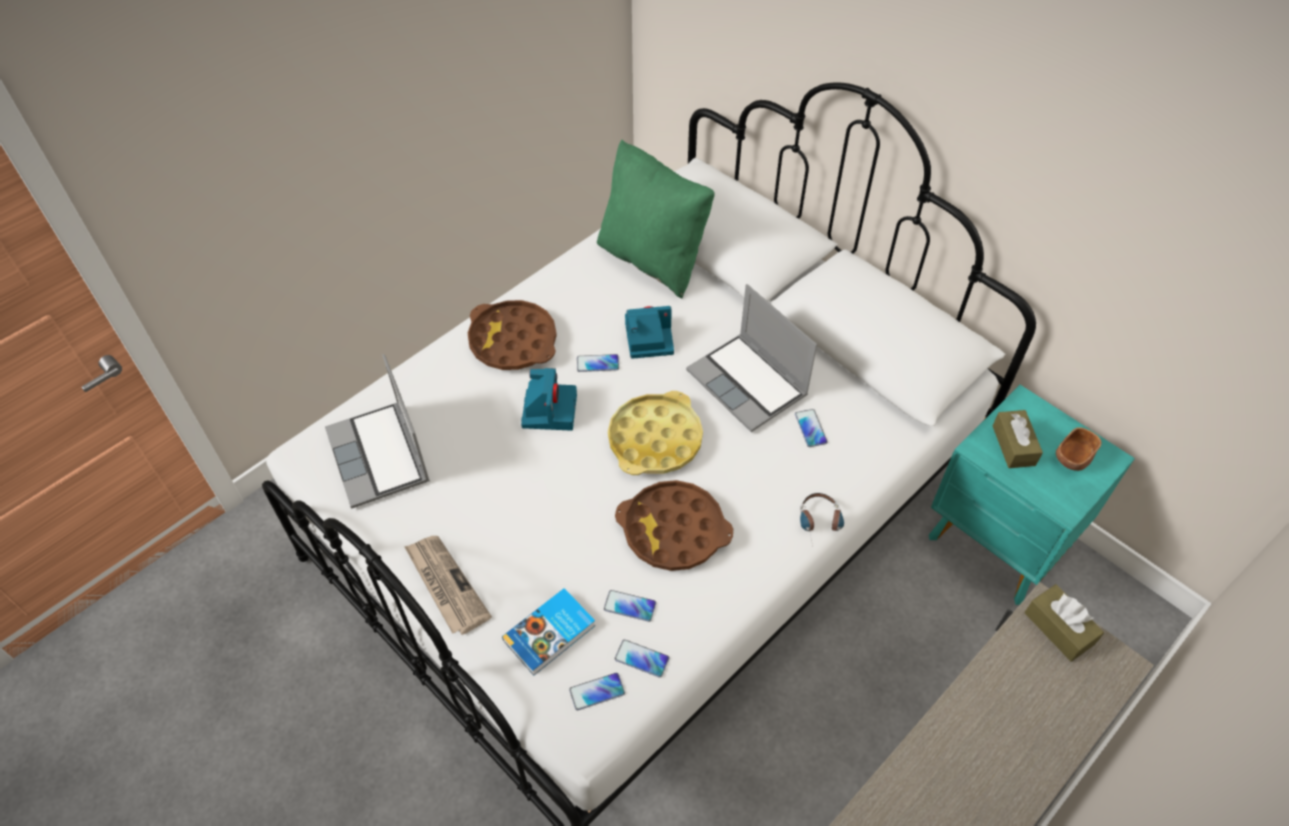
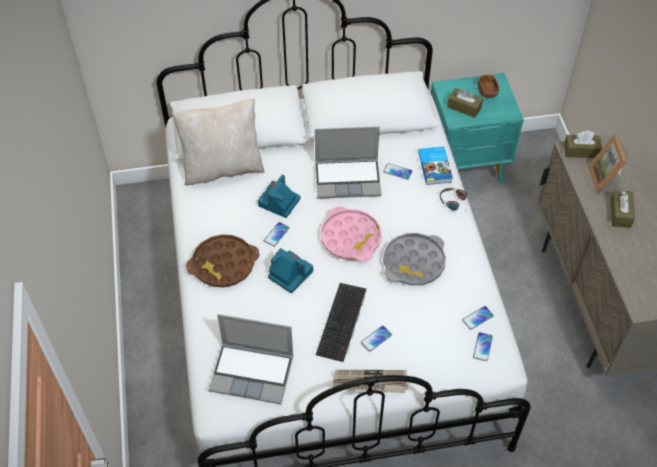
camera: 55 degrees left, 0 degrees up
(516, 505) = (342, 323): none -> keyboard
(551, 634) = (435, 349): book -> book (435, 167)
(630, 606) = (444, 306): phone -> phone (376, 339)
(653, 259) = (222, 167): green pillow -> beige pillow
(655, 439) = (350, 238): yellow tray -> pink tray
(673, 530) = (414, 263): brown tray -> grey tray
(986, 753) = (620, 213): none -> brown tissue box
(1037, 693) = (605, 178): none -> picture frame

